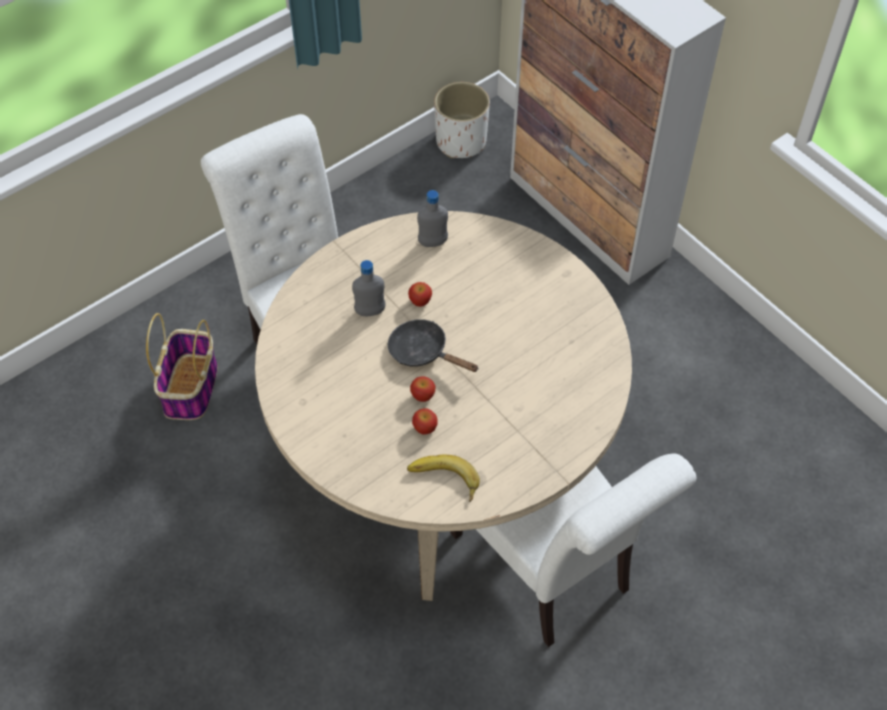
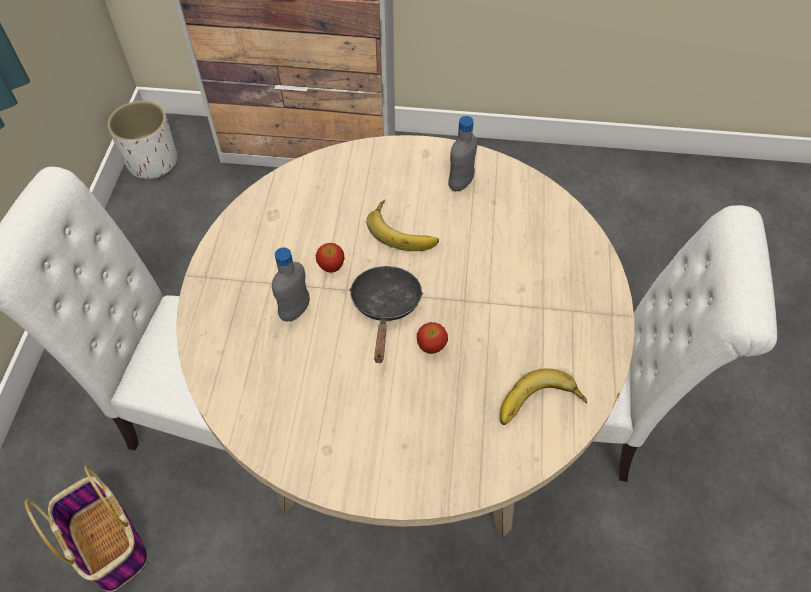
camera: 45 degrees left, 0 degrees up
(423, 352) = (386, 307): black frying pan -> black frying pan turned 105 degrees clockwise
(424, 428) = (467, 373): apple -> none
(433, 242) = (284, 209): grey bottle -> grey bottle (461, 183)
(490, 313) = (403, 230): none -> banana

